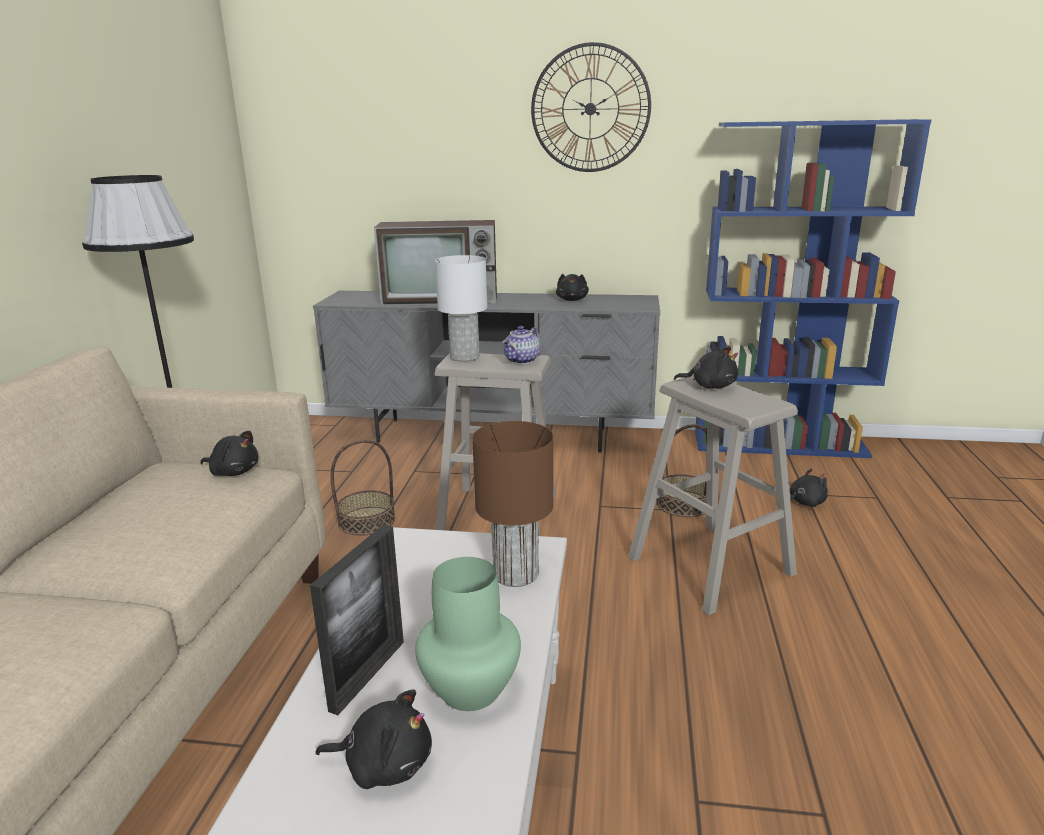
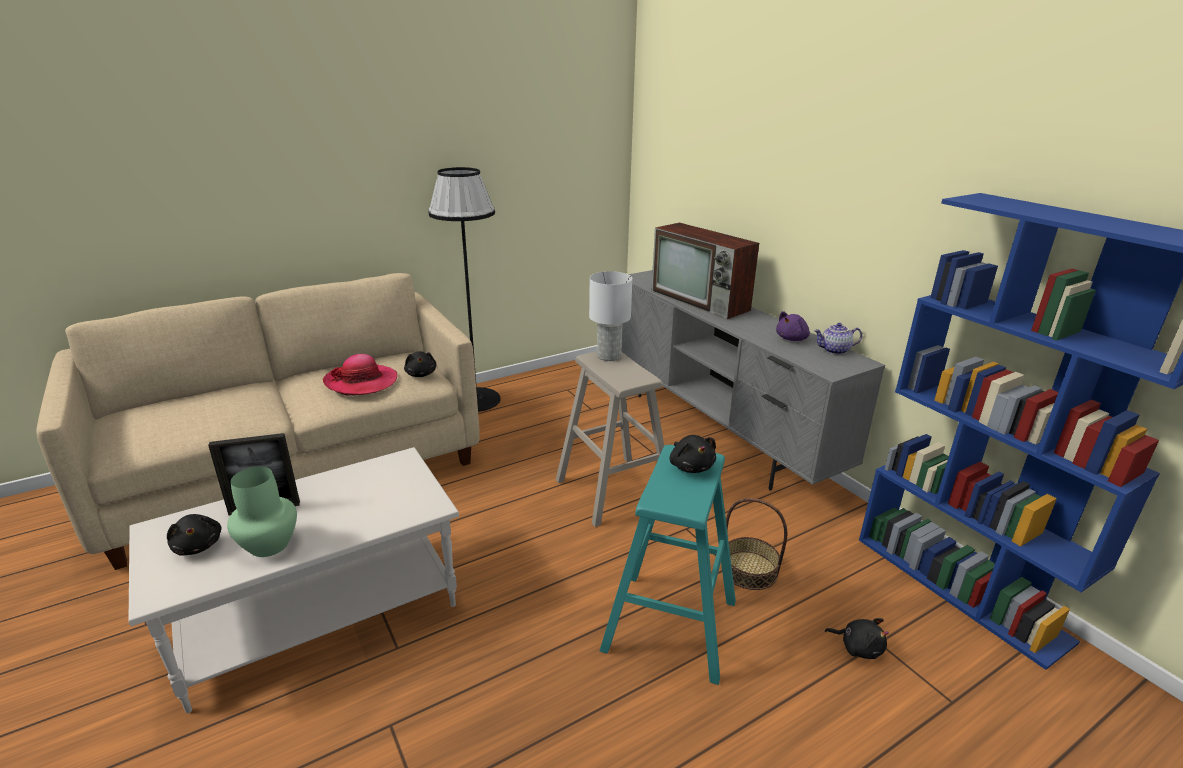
camera: 50 degrees right, 5 degrees up
(172, 511) = (361, 382): none -> hat
(366, 521) = (544, 446): basket -> none
(515, 575) = (394, 511): brown table lamp -> none
(522, 361) = (632, 376): teapot -> teapot (834, 351)
(572, 300) = (792, 339): black plush toy -> purple plush toy
(590, 109) = (860, 152): wall clock -> none
(711, 566) = (670, 625): beige stool -> turquoise stool

